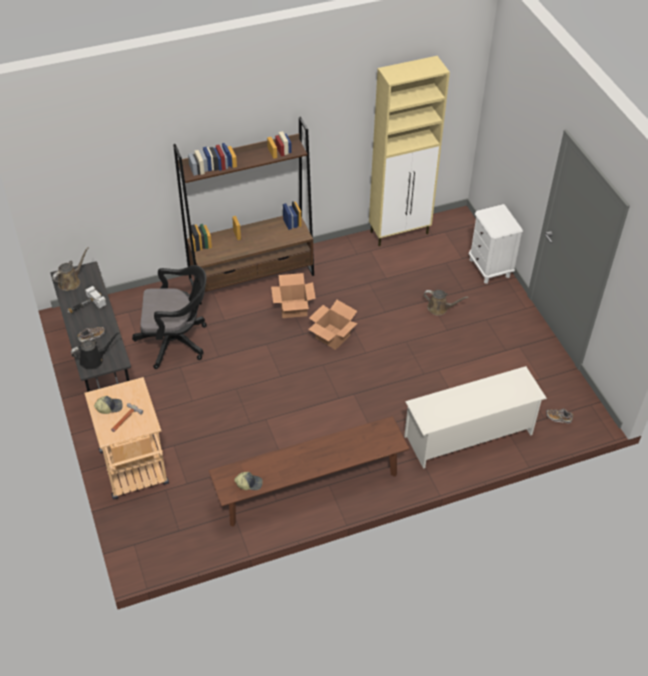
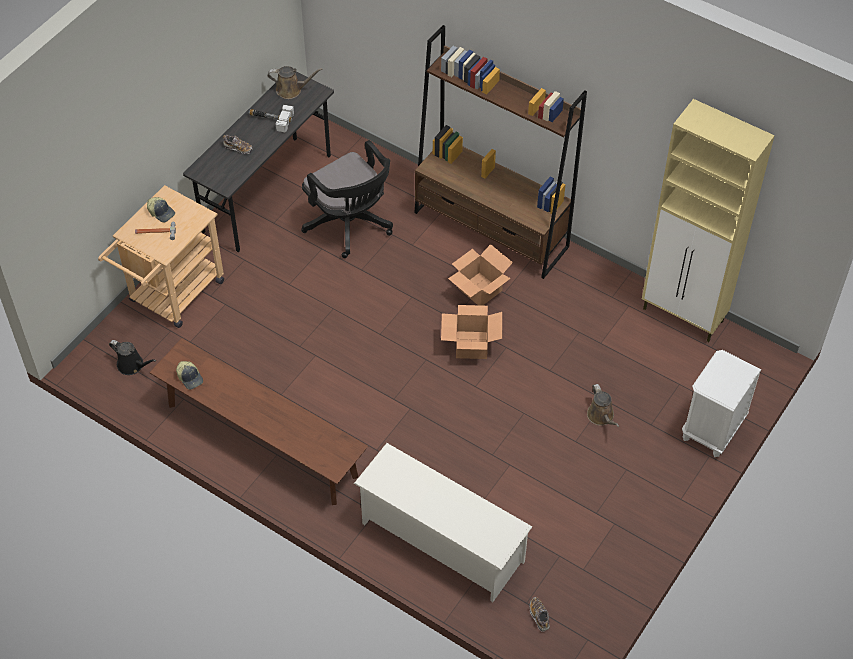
camera: 55 degrees right, 5 degrees up
(94, 360) = (212, 168): black watering can -> black watering can (132, 365)

